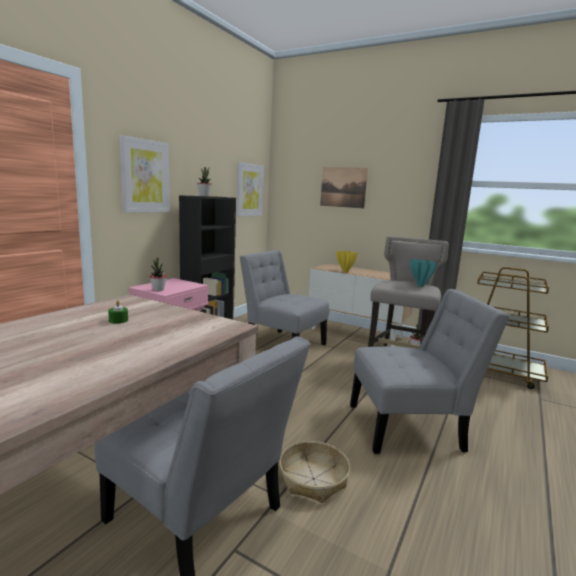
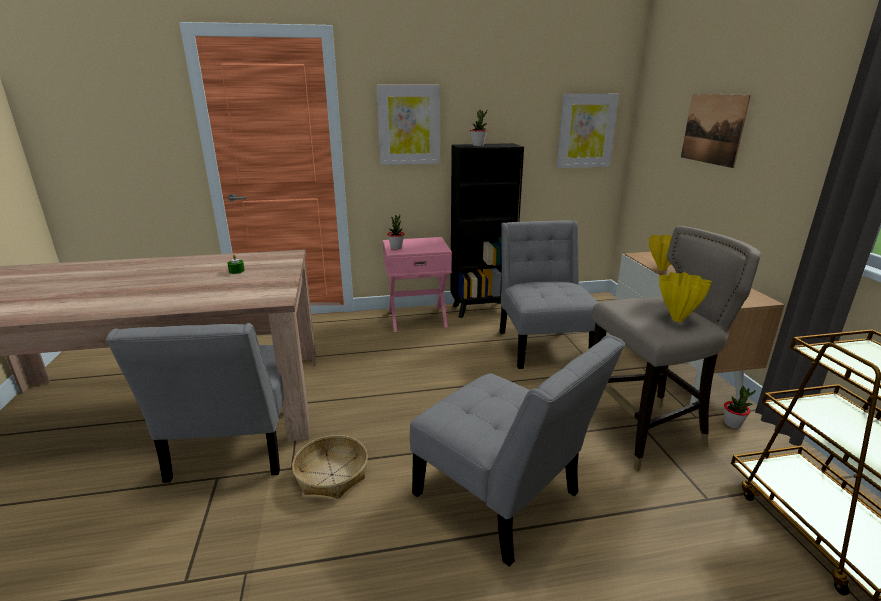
camera: 50 degrees right, 10 degrees up
(420, 285) = (677, 319): turquoise vase -> yellow vase

